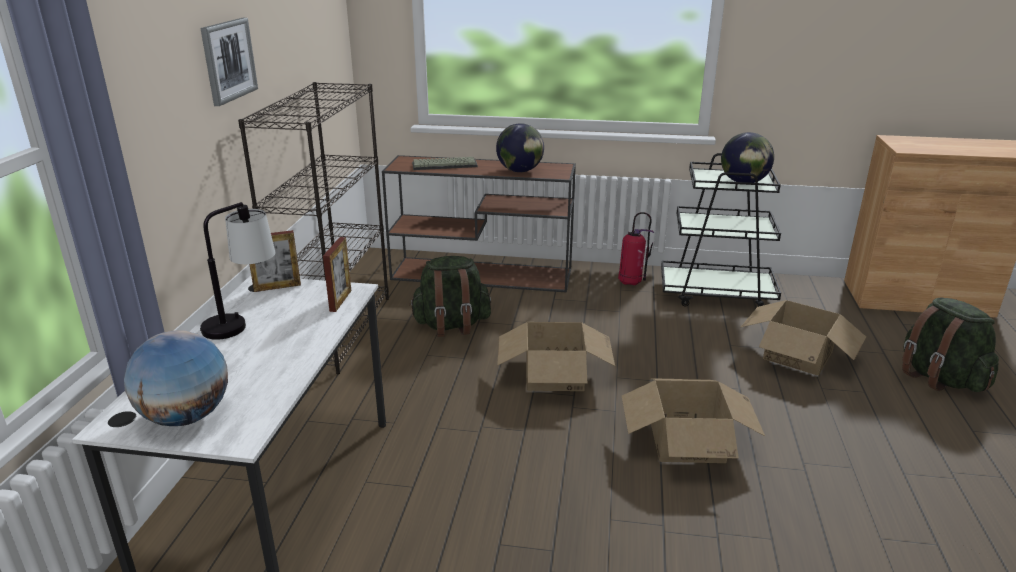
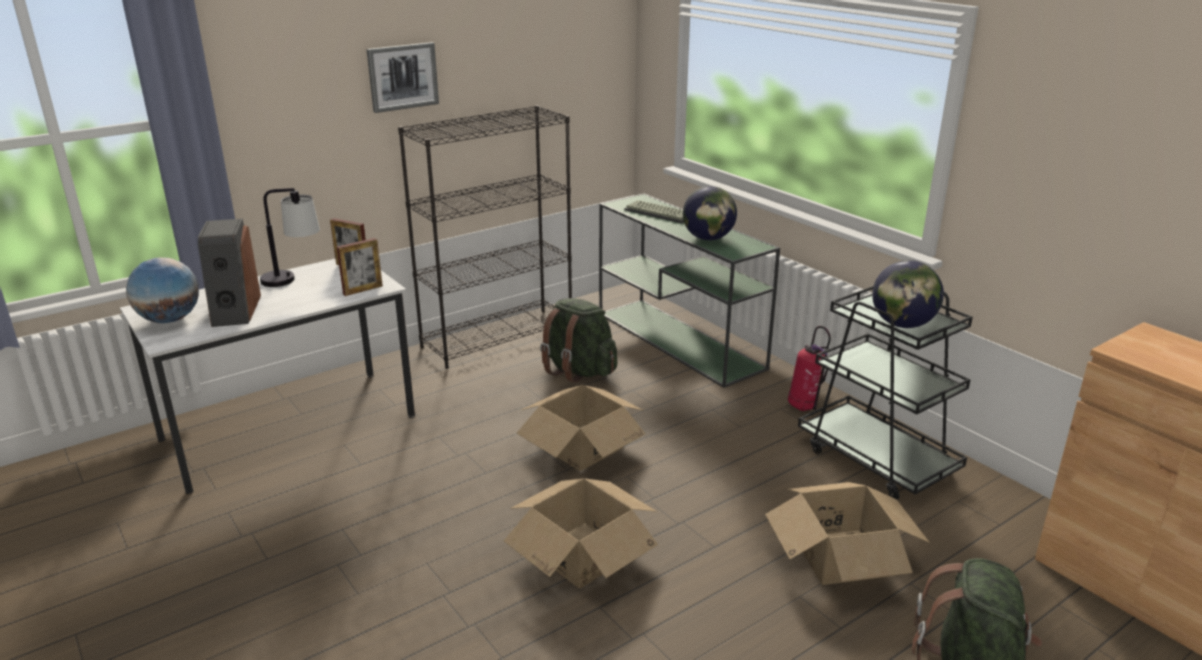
camera: 45 degrees right, 0 degrees up
(247, 373) = (235, 310): none -> speaker
(483, 274) = (680, 341): brown console table -> green console table

